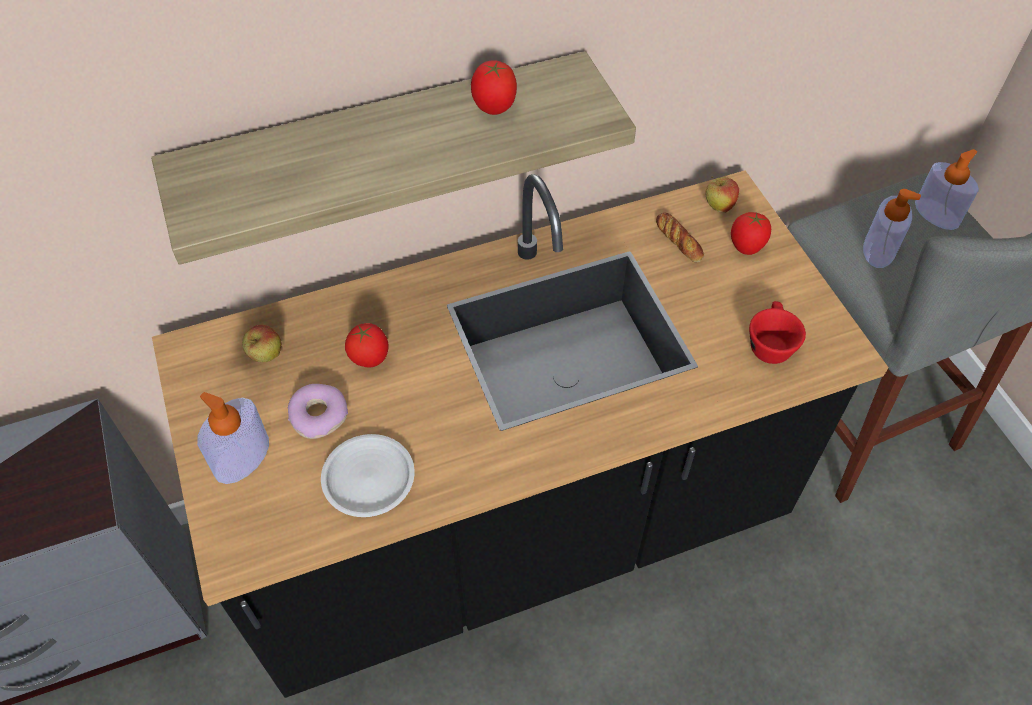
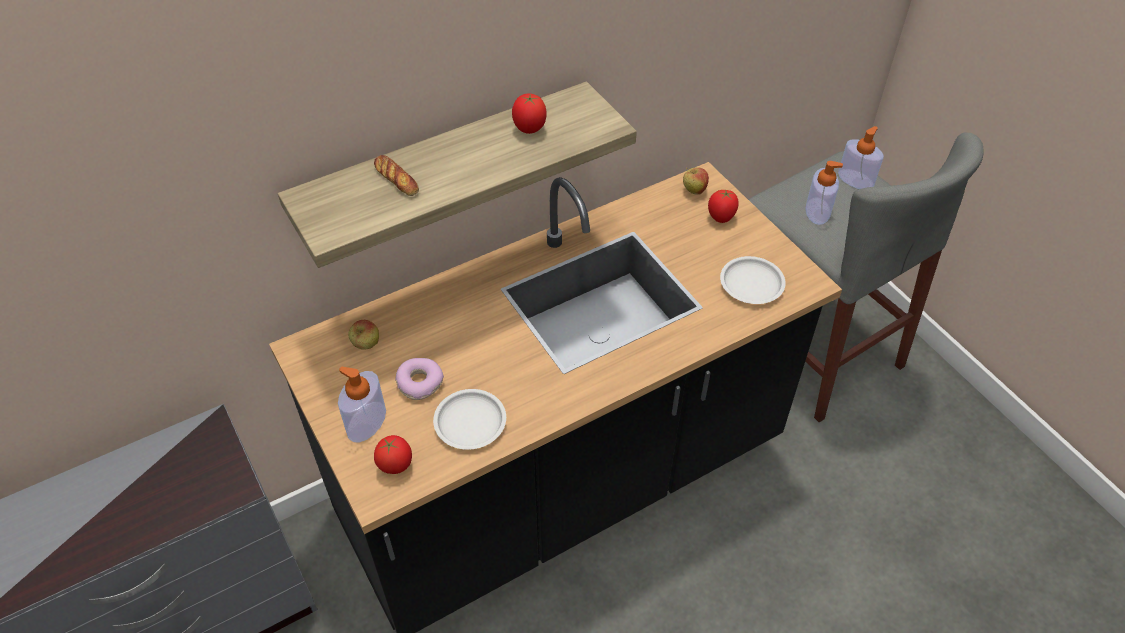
camera: 10 degrees left, 5 degrees down
(370, 359) = (450, 336): tomato -> tomato (395, 466)
(679, 240) = (669, 219): bread -> bread (396, 179)
(769, 343) = (752, 284): red cup -> white plate

